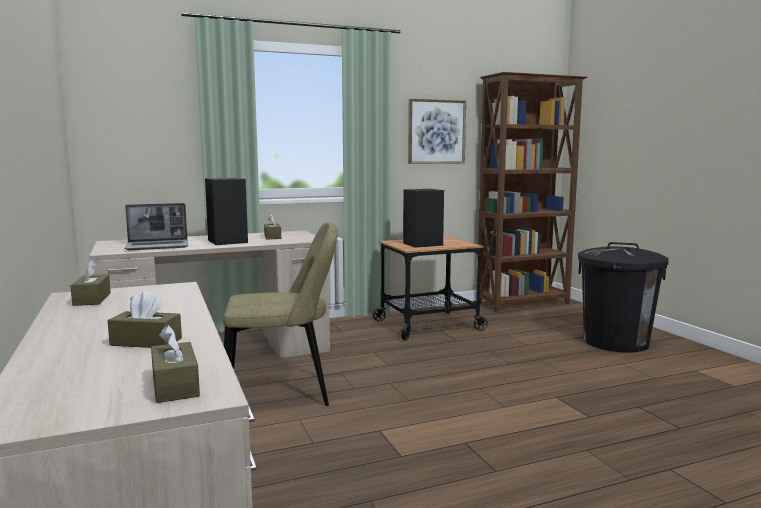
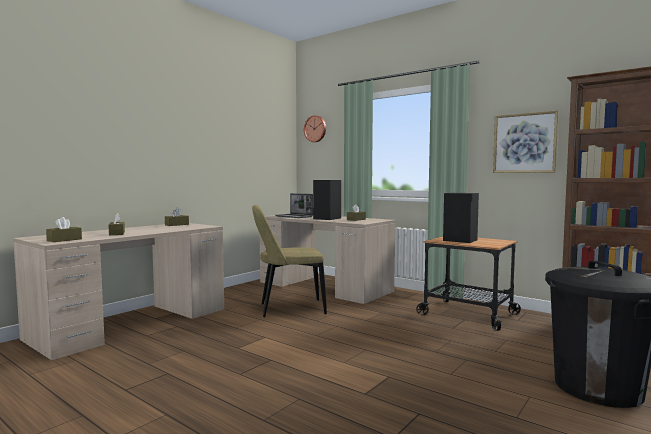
camera: 60 degrees right, 5 degrees down
(118, 83) = (315, 129): none -> wall clock
(283, 393) = (288, 309): beige chair -> beige chair turned 120 degrees clockwise

